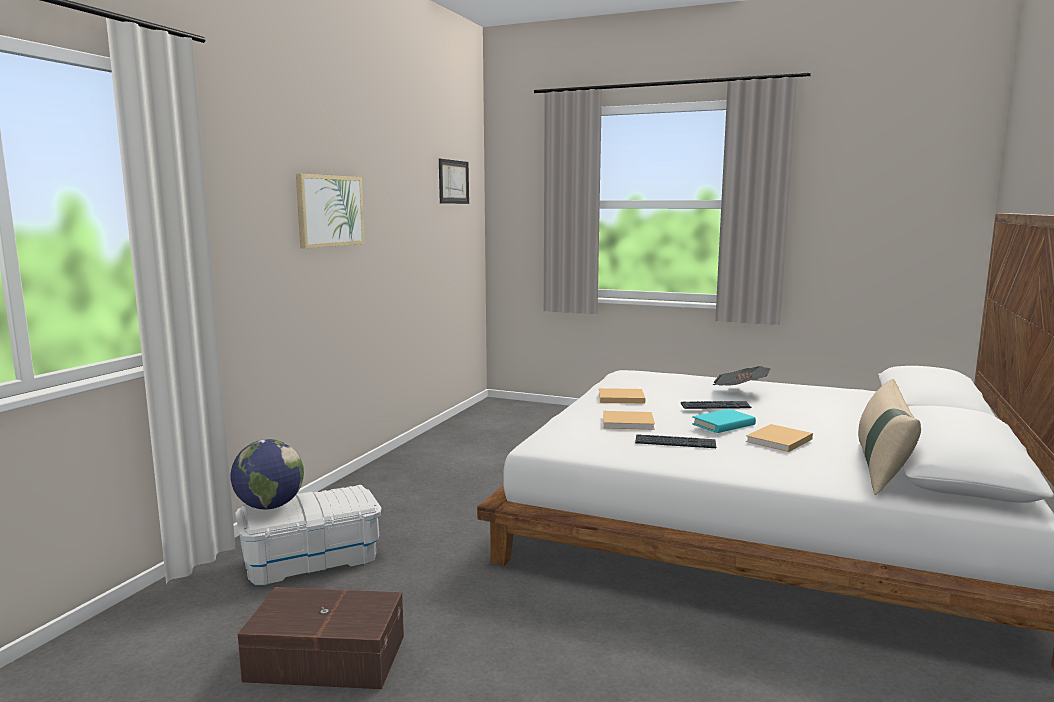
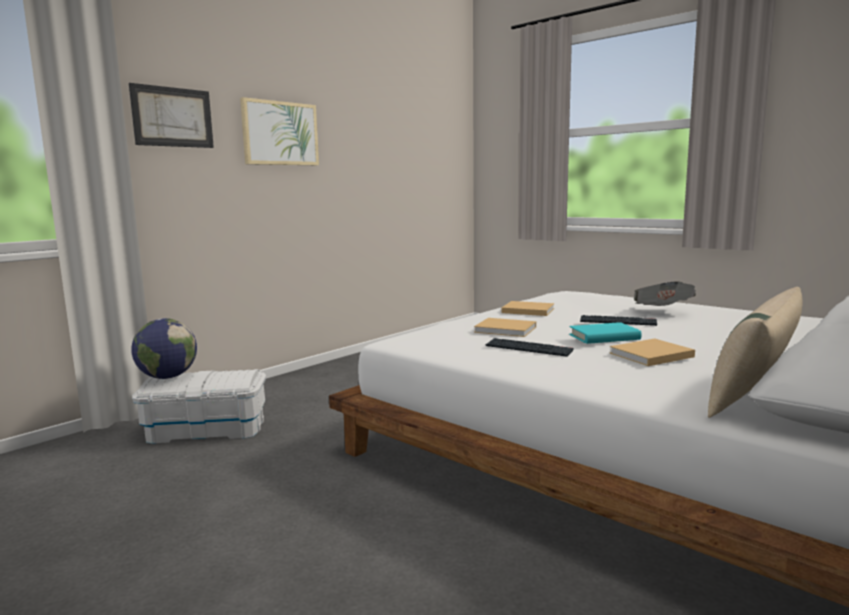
camera: 20 degrees right, 0 degrees up
(326, 656) = (136, 508): brown storage box -> none
(453, 182) = (432, 117): picture -> picture (172, 117)

